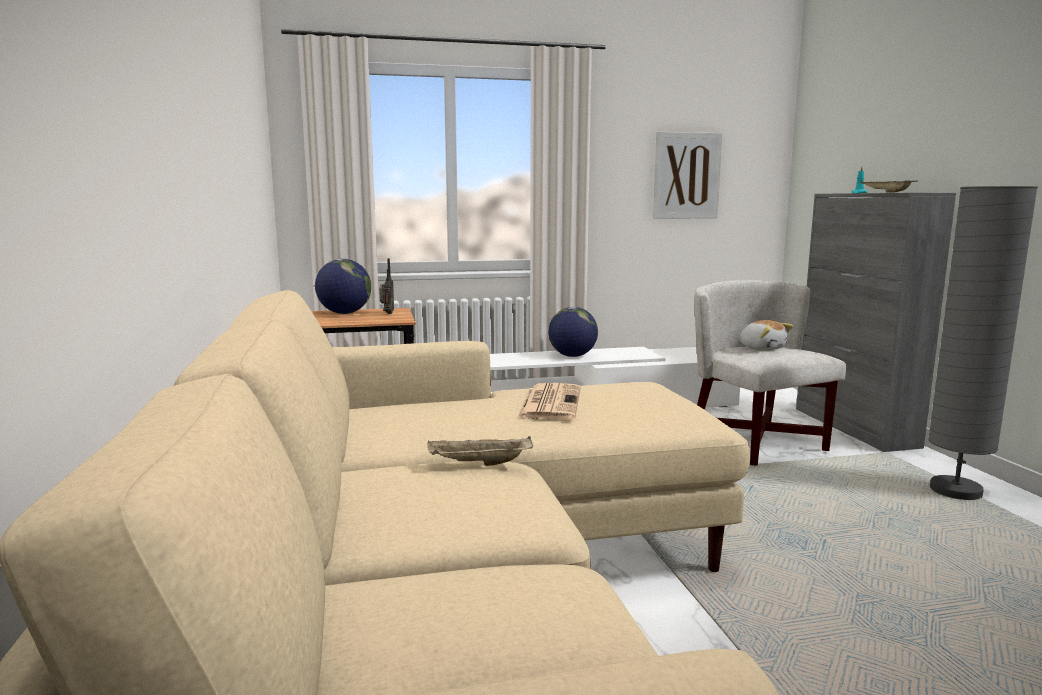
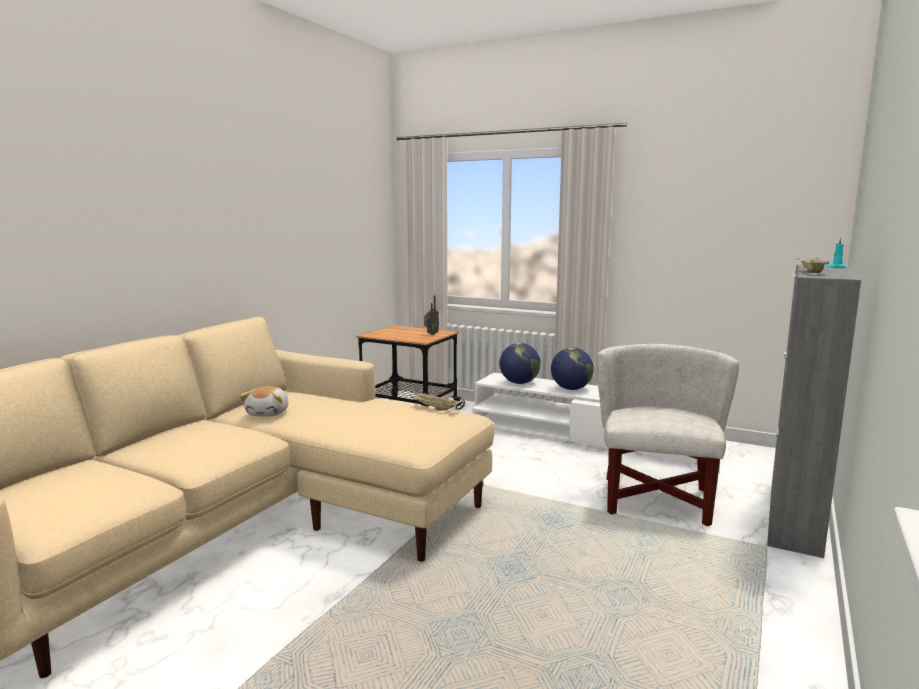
camera: 40 degrees right, 0 degrees up
(344, 313) = (410, 330): globe -> globe (519, 383)
(479, 464) = (244, 432): beige tray -> beige tray (434, 408)
(550, 403) = (369, 412): newspaper -> none
(686, 176) = (717, 236): picture -> none
(762, 348) = (663, 412): plush toy -> plush toy (269, 413)
(955, 491) = (751, 599): grey floor lamp -> none

